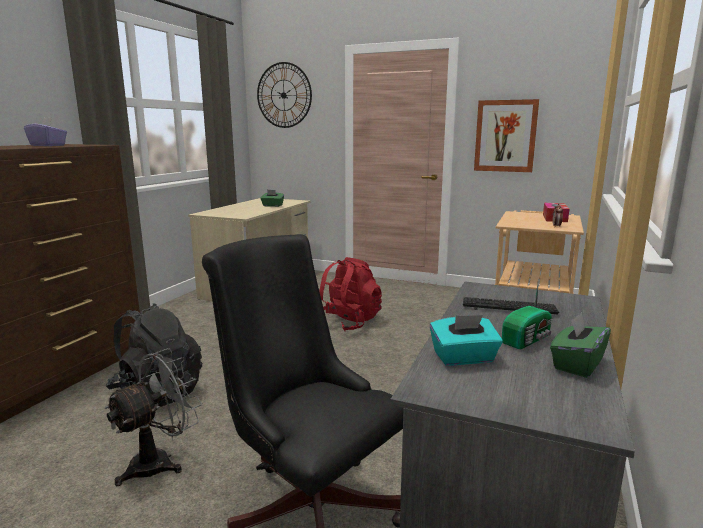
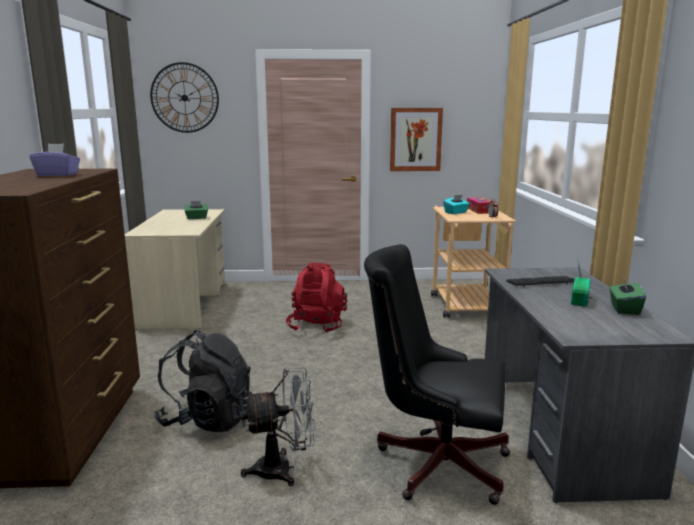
camera: 25 degrees left, 0 degrees up
(160, 461) = (283, 469): grey fan -> grey fan turned 60 degrees clockwise
(464, 358) = (565, 317): turquoise tissue box -> turquoise tissue box (456, 212)

